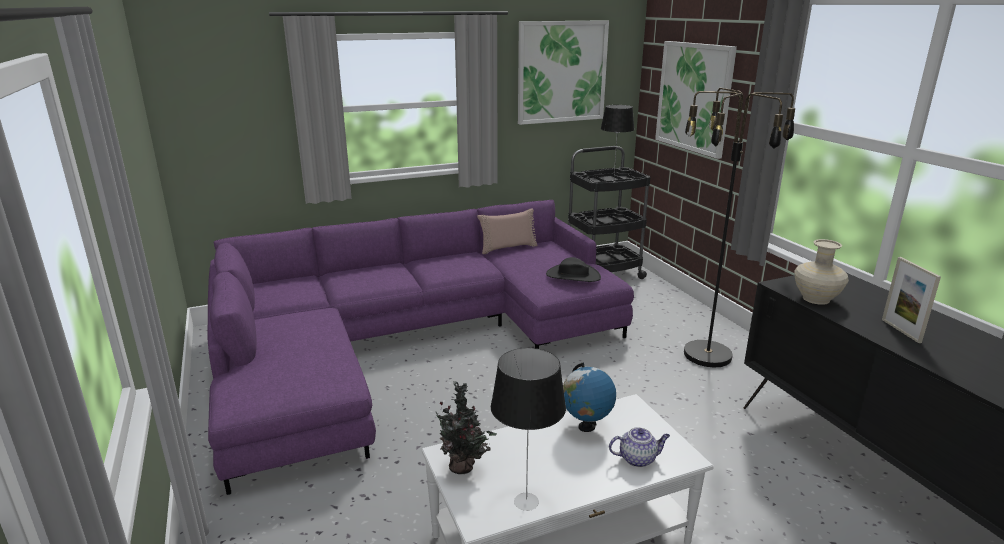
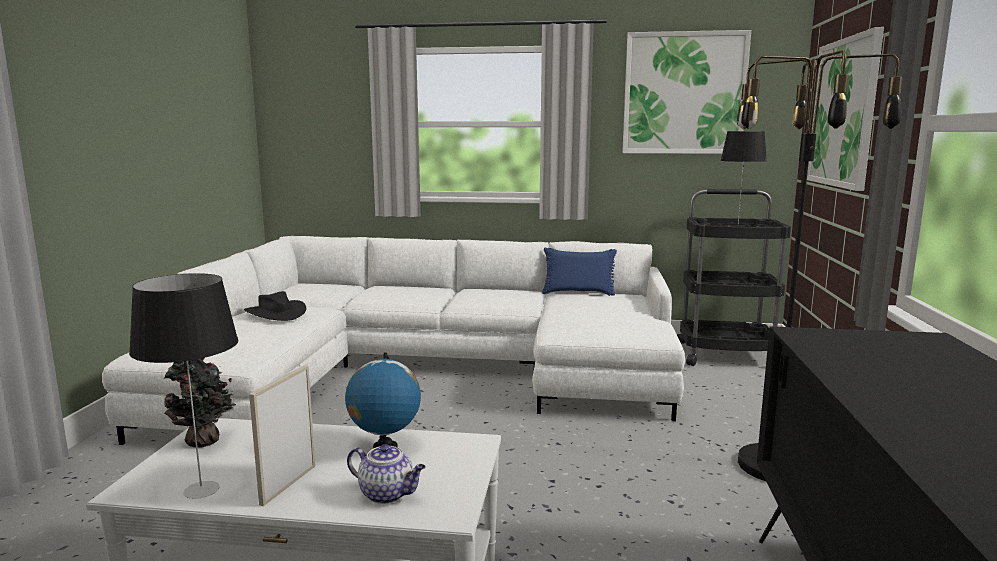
camera: 30 degrees right, 10 degrees down
(407, 344) = (421, 372): purple sofa -> white sofa
(508, 248) = (578, 293): beige pillow -> blue pillow
(573, 276) = (610, 322): black hat -> black hat (275, 313)
(815, 298) = (837, 354): beige vase -> none
(901, 331) = (939, 413): picture frame -> picture frame (288, 484)

